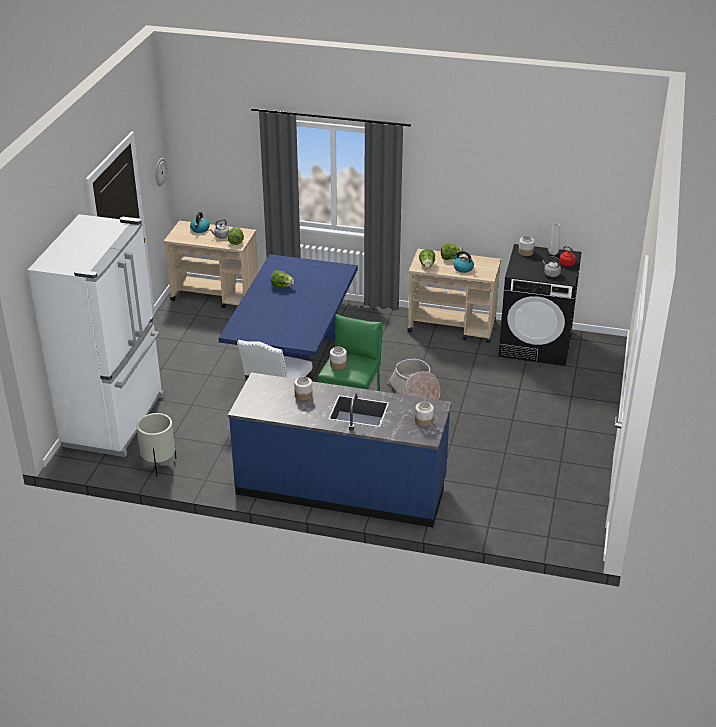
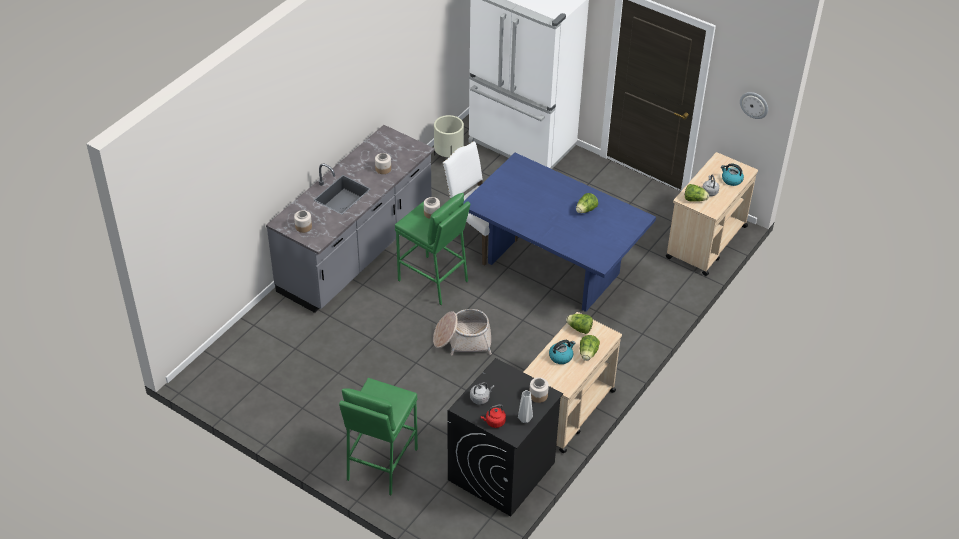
camera: 110 degrees right, 10 degrees up
(341, 488) = (357, 252): blue counter -> grey counter
(579, 401) = (381, 464): none -> green stool

